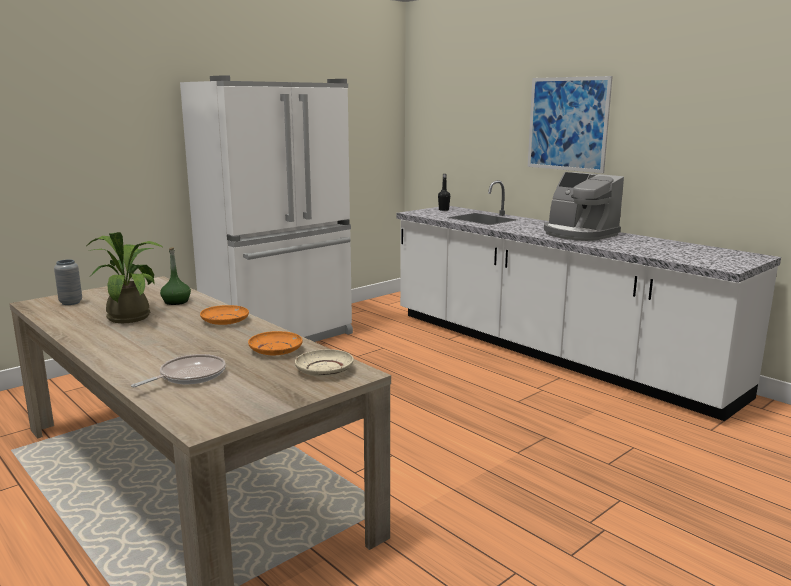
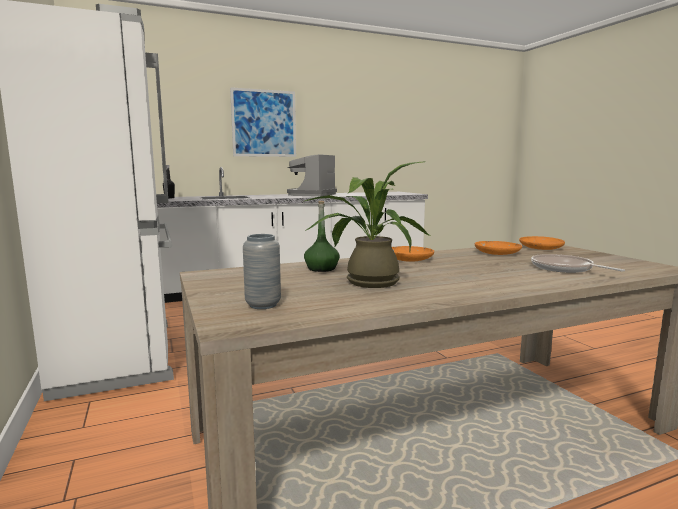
camera: 70 degrees left, 5 degrees down
(324, 370) = (541, 248): beige plate -> orange plate
(578, 234) = (311, 195): coffee machine -> coffee machine turned 135 degrees clockwise

